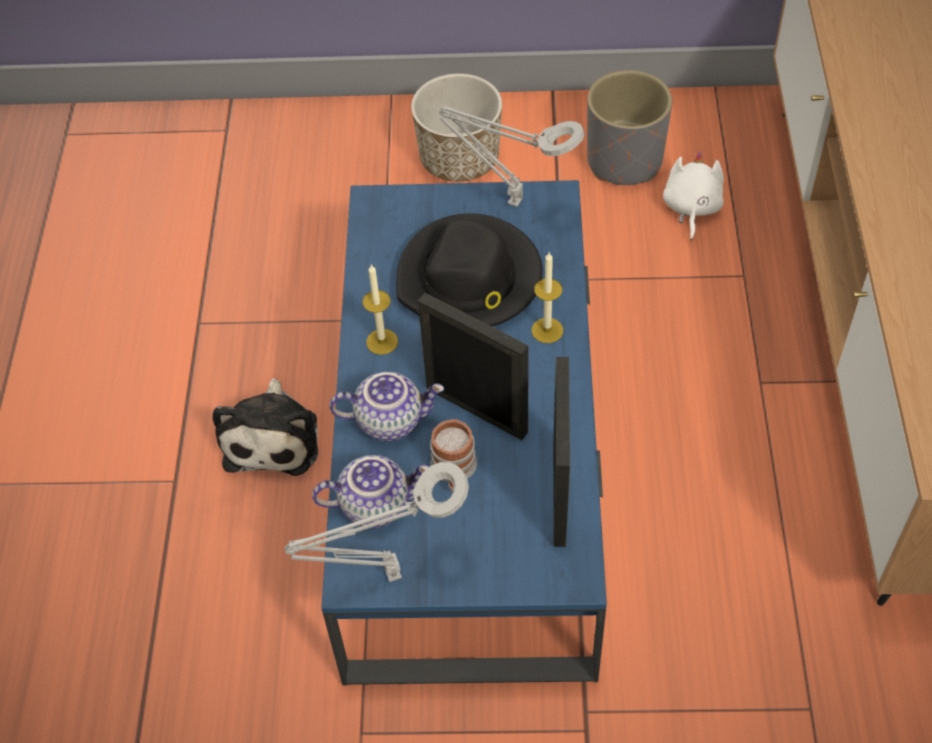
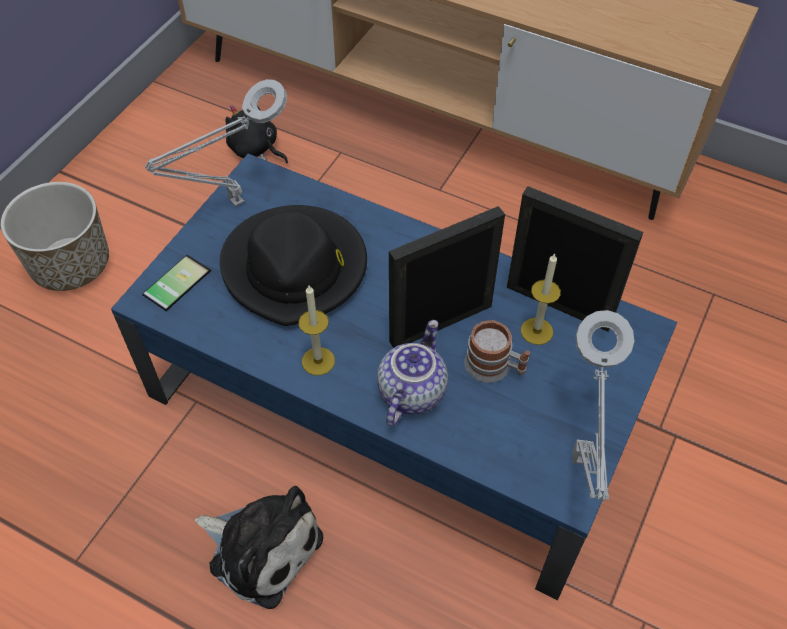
camera: 65 degrees left, 0 degrees up
(375, 503) = (496, 441): teapot -> none
(402, 208) = (174, 281): none -> phone
(547, 330) = (389, 241): candle -> candle (536, 331)
(624, 161) = (175, 164): grey planter -> none
(691, 208) = (255, 149): white plush toy -> black plush toy

